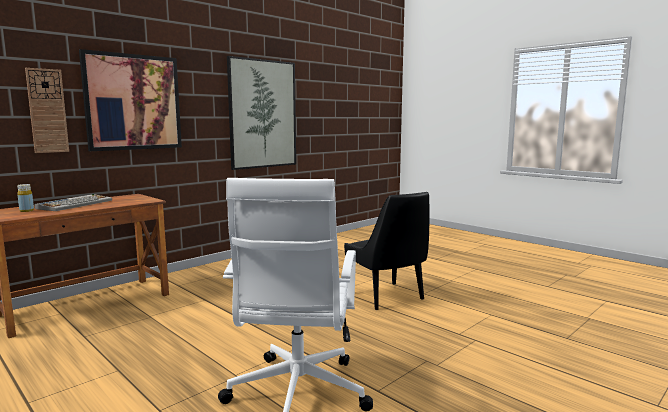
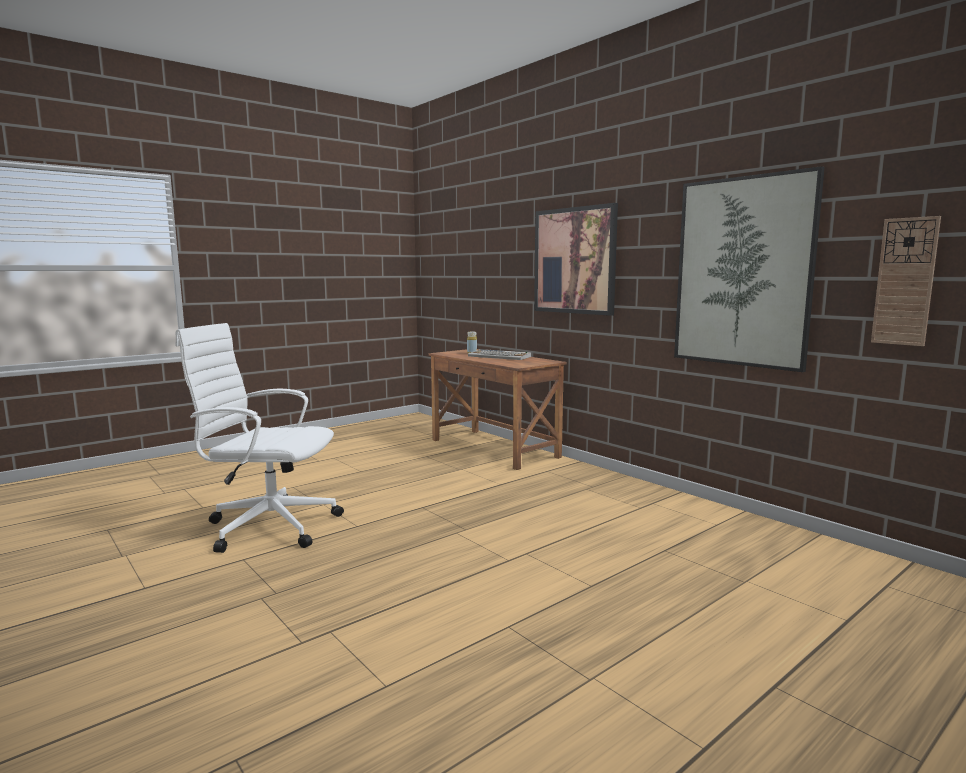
camera: 95 degrees right, 0 degrees up
(47, 111) = (516, 271): wall clock -> wall clock (905, 282)
(387, 297) = (494, 588): black chair -> none

